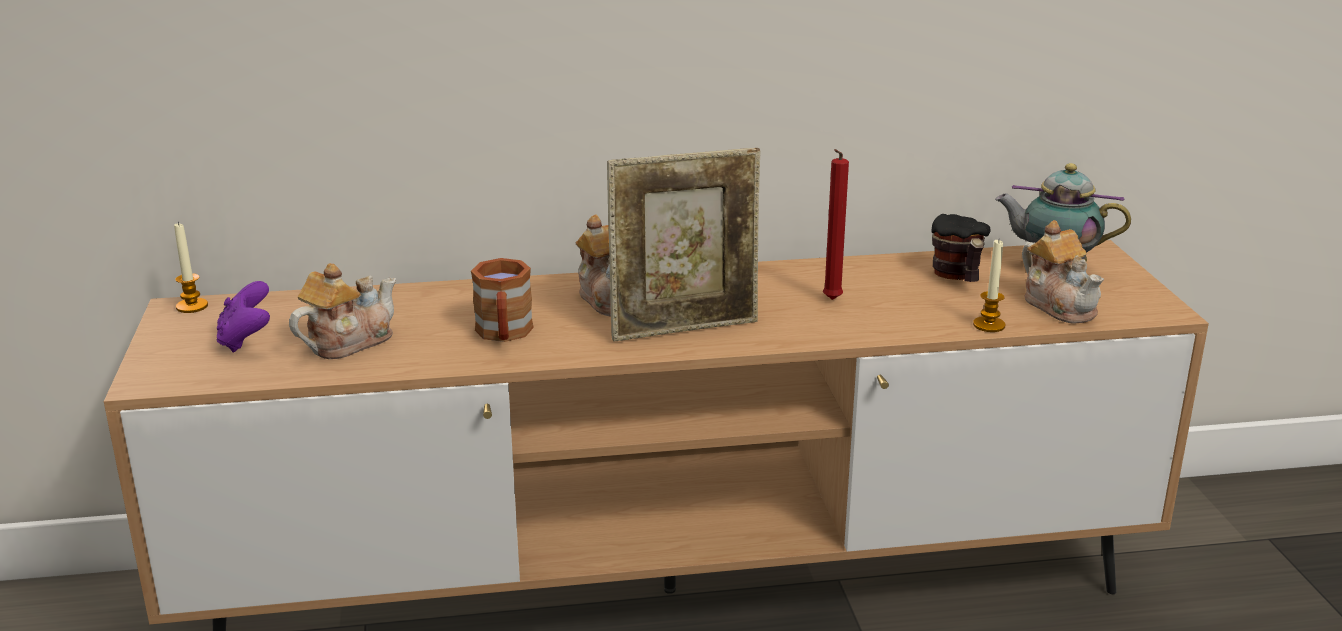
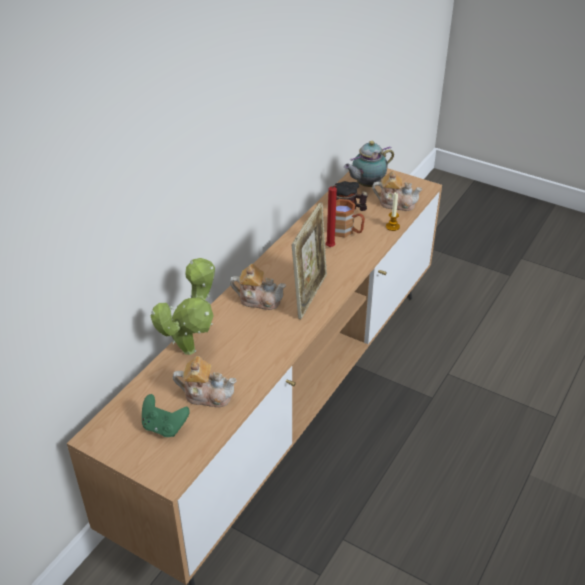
camera: 50 degrees left, 15 degrees up
(192, 306) = (98, 431): candle -> none
(246, 340) = (164, 427): purple game controller -> green game controller
(347, 342) = (207, 395): teapot -> teapot turned 105 degrees clockwise
(434, 296) = (191, 347): none -> potted plant
(504, 334) = (256, 345): brown mug -> brown mug (346, 231)

